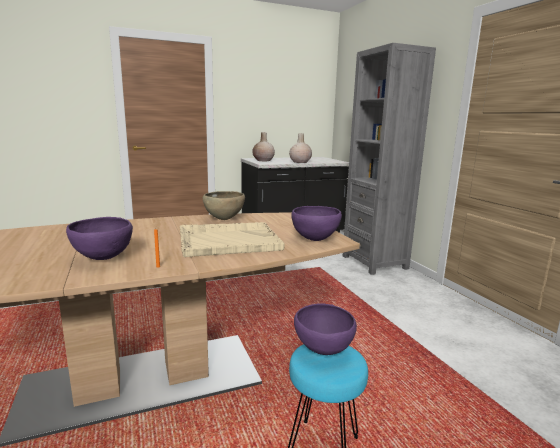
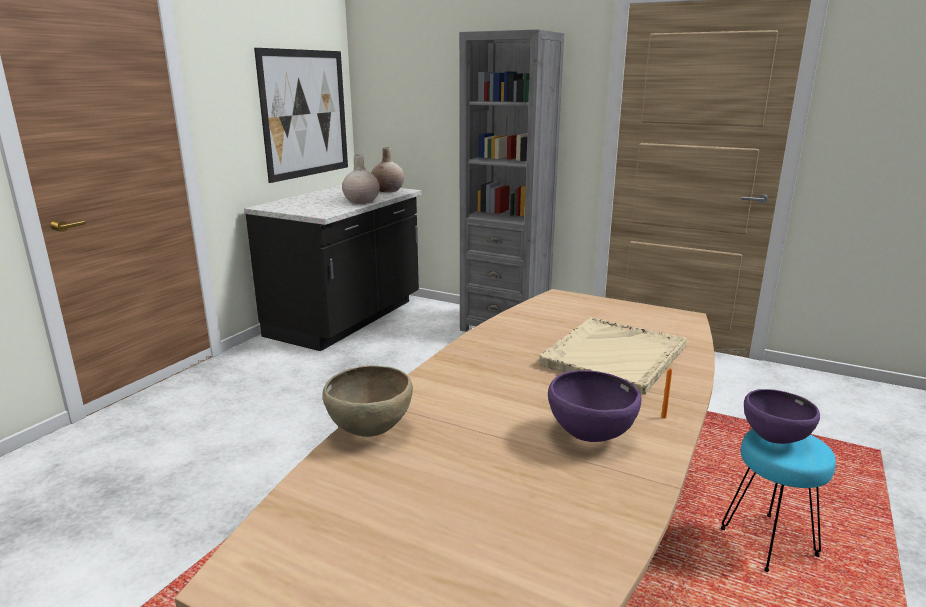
camera: 40 degrees left, 5 degrees up
(224, 219) = (517, 327): brown bowl -> brown bowl (370, 431)
(263, 160) = (301, 208): beige vase -> beige vase (388, 190)
(294, 111) = (305, 114): none -> picture
(315, 240) = (669, 323): purple bowl -> none

